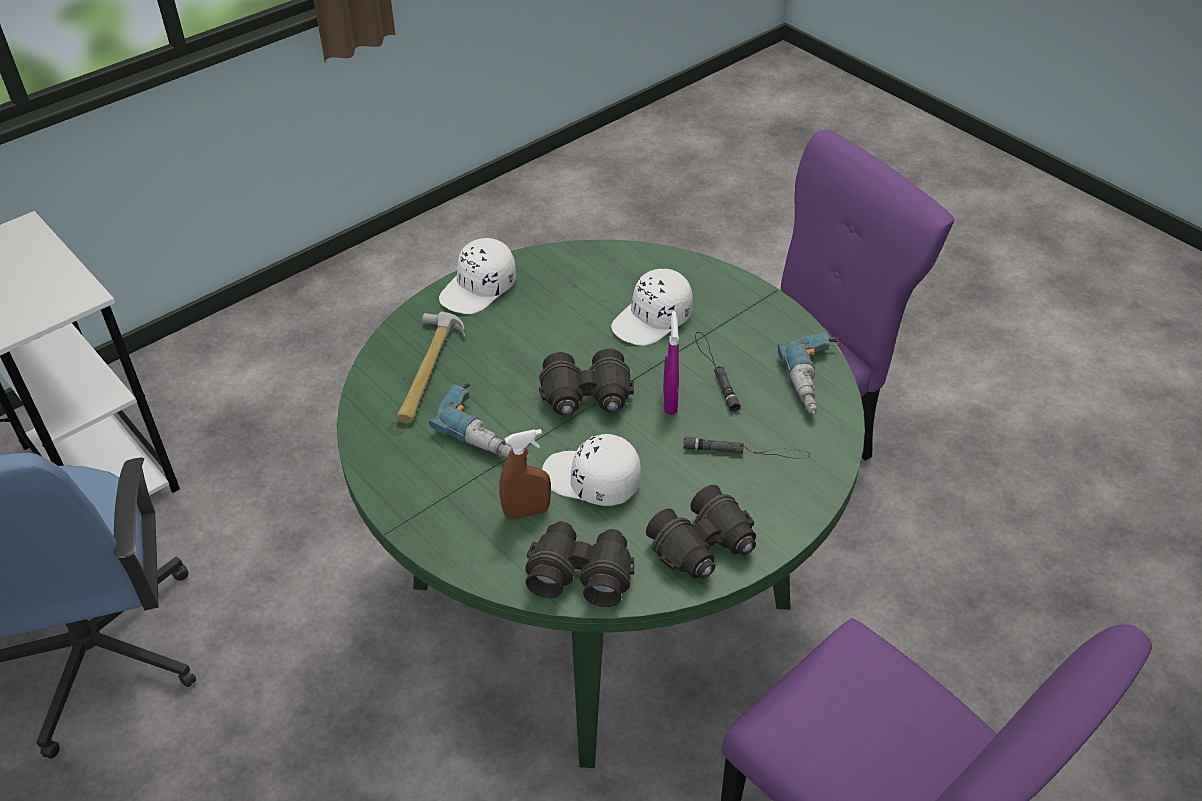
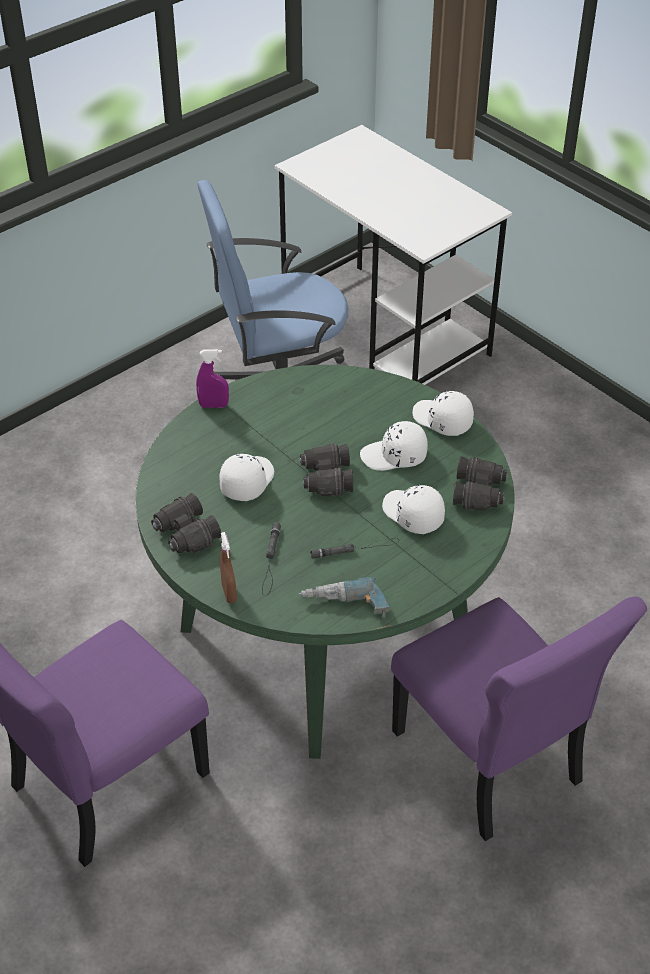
camera: 90 degrees right, 0 degrees up
(427, 370) = (353, 400): hammer -> none
(486, 430) = (295, 431): power drill -> none
(526, 512) = (222, 452): brown spray bottle -> brown spray bottle (229, 593)
(545, 333) = (394, 456): none -> white cap
(580, 573) = (170, 477): black binoculars -> black binoculars (479, 492)
(670, 402) = (321, 522): purple spray bottle -> purple spray bottle (213, 405)

